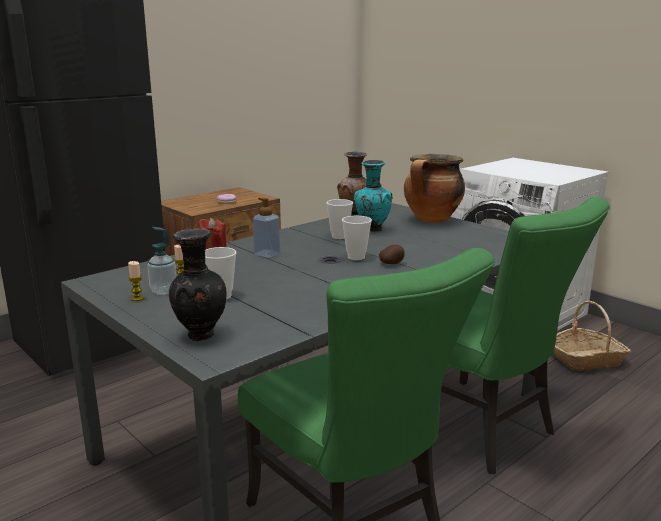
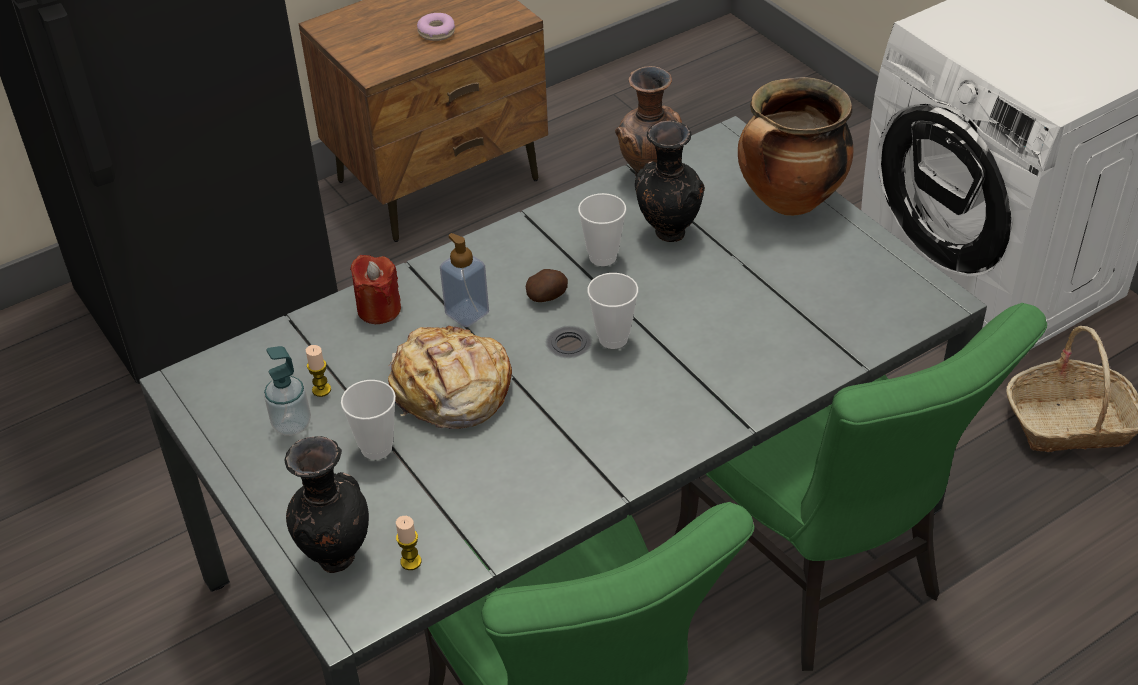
camera: 10 degrees right, 25 degrees up
(137, 298) = (252, 443): candle -> candle (411, 561)
(264, 276) = (450, 391): none -> bread
(372, 230) = (667, 233): turquoise vase -> black vase
(392, 264) = (667, 365): potato -> potato (547, 297)

